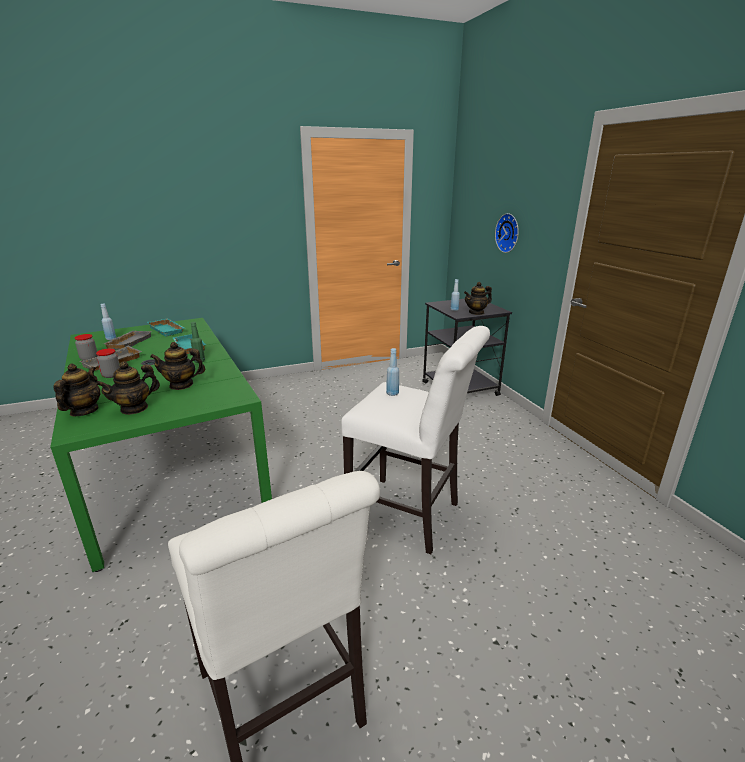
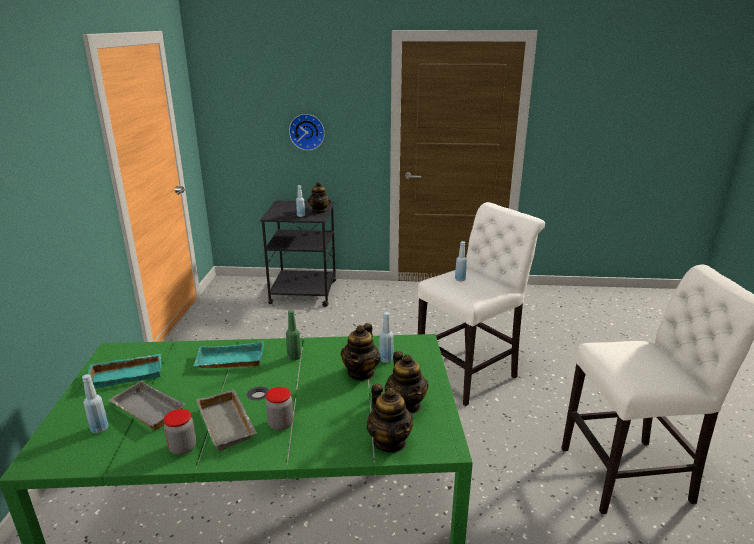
camera: 65 degrees left, 0 degrees up
(84, 411) = (390, 442): teapot -> teapot turned 150 degrees counterclockwise
(205, 389) = (386, 359): none -> blue bottle

